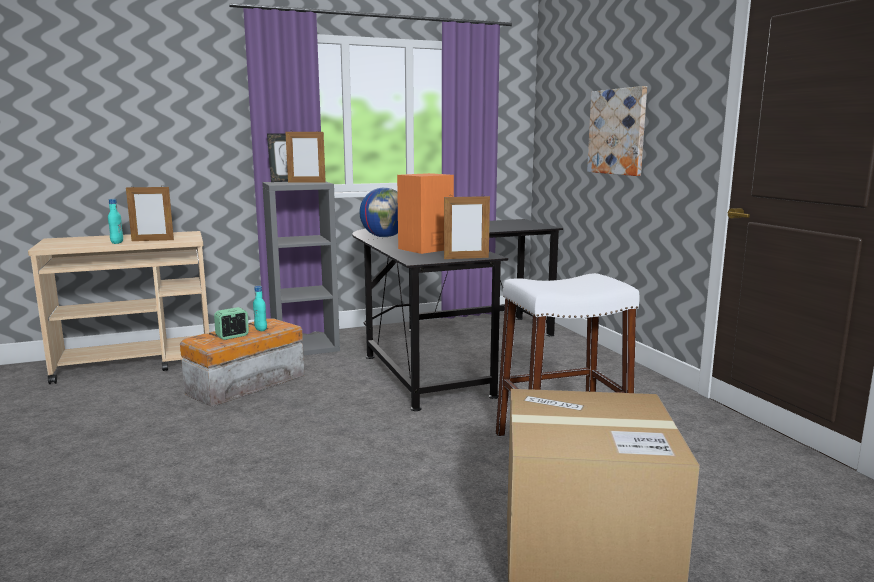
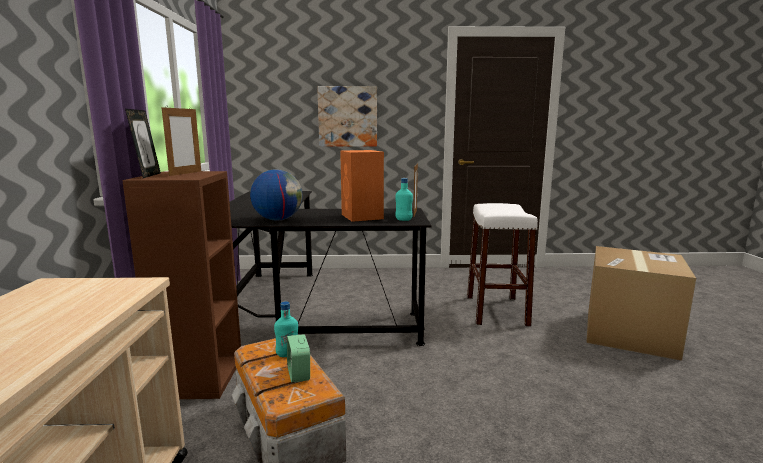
camera: 70 degrees left, 0 degrees up
(117, 242) = (52, 334): turquoise bottle -> turquoise bottle (403, 220)
(152, 240) = (89, 306): picture frame -> none
(306, 346) = (200, 376): grey bookcase -> brown bookcase

